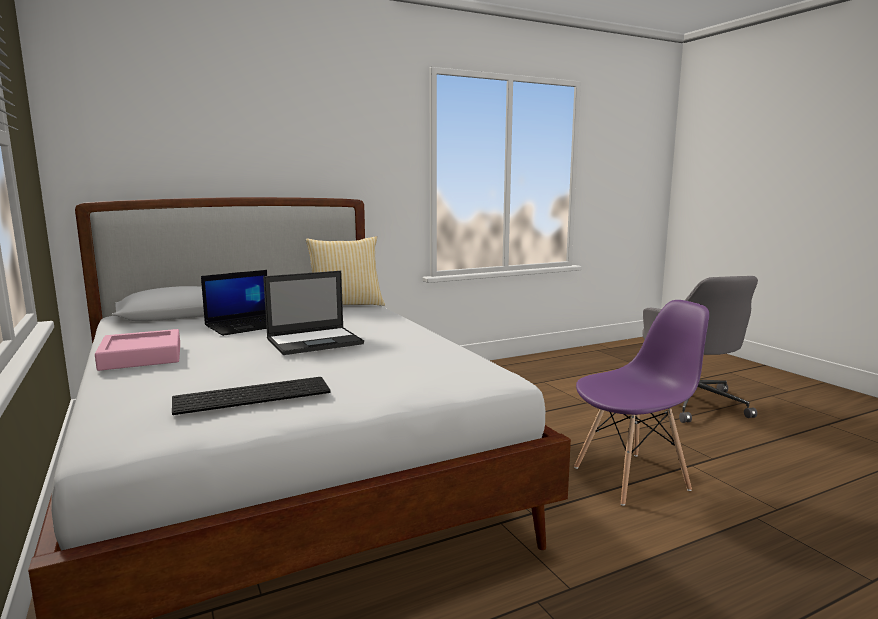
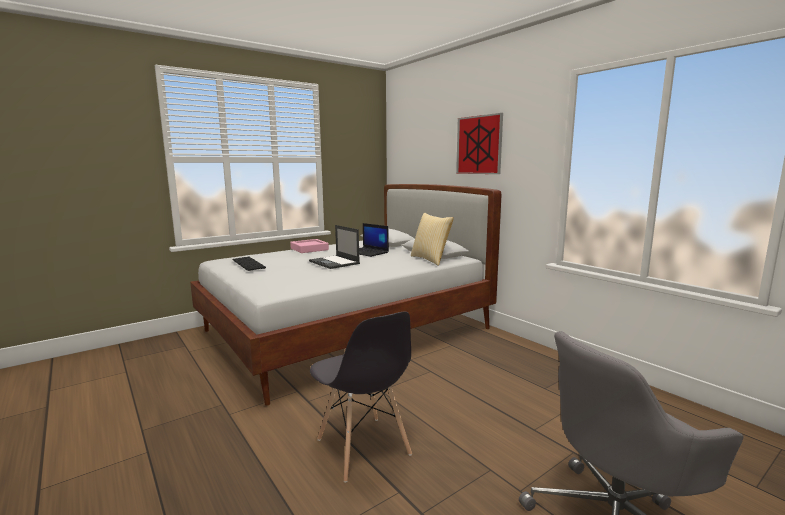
camera: 80 degrees right, 0 degrees up
(308, 137) = (479, 145): none -> picture
(632, 478) = (363, 448): purple chair -> grey chair

